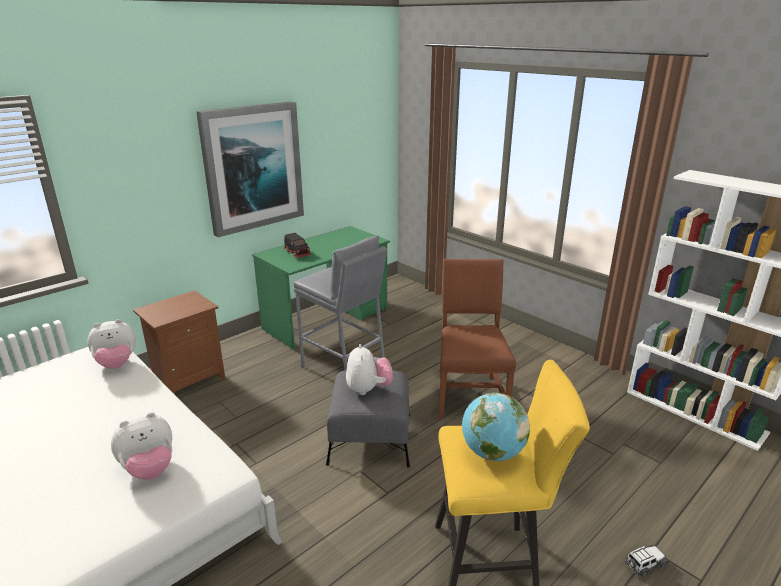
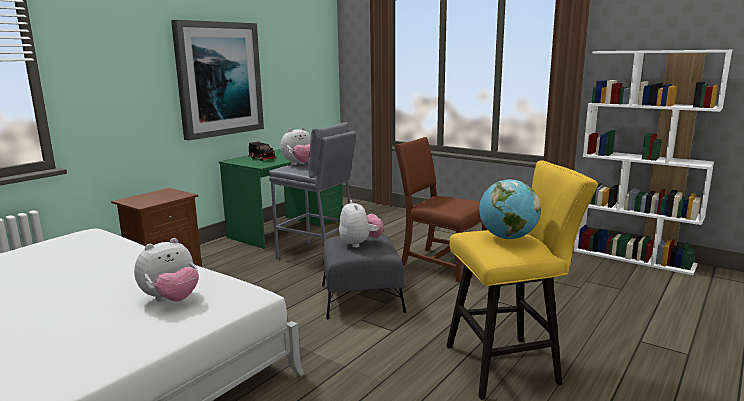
camera: 10 degrees left, 10 degrees down
(117, 364) = (105, 241): plush toy -> plush toy (300, 165)
(469, 394) = (440, 263): brown chair -> brown chair turned 45 degrees counterclockwise
(644, 564) = (638, 350): toy car -> none

